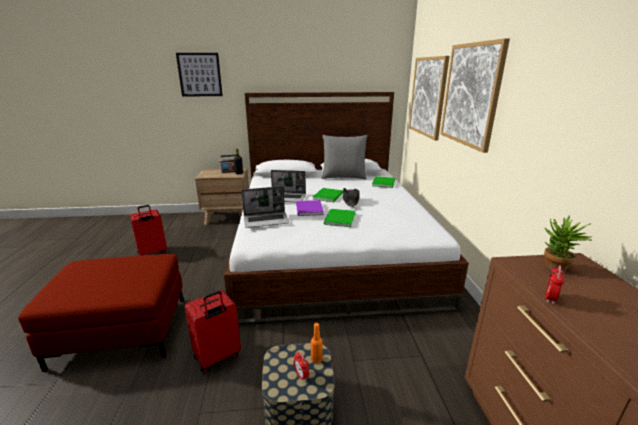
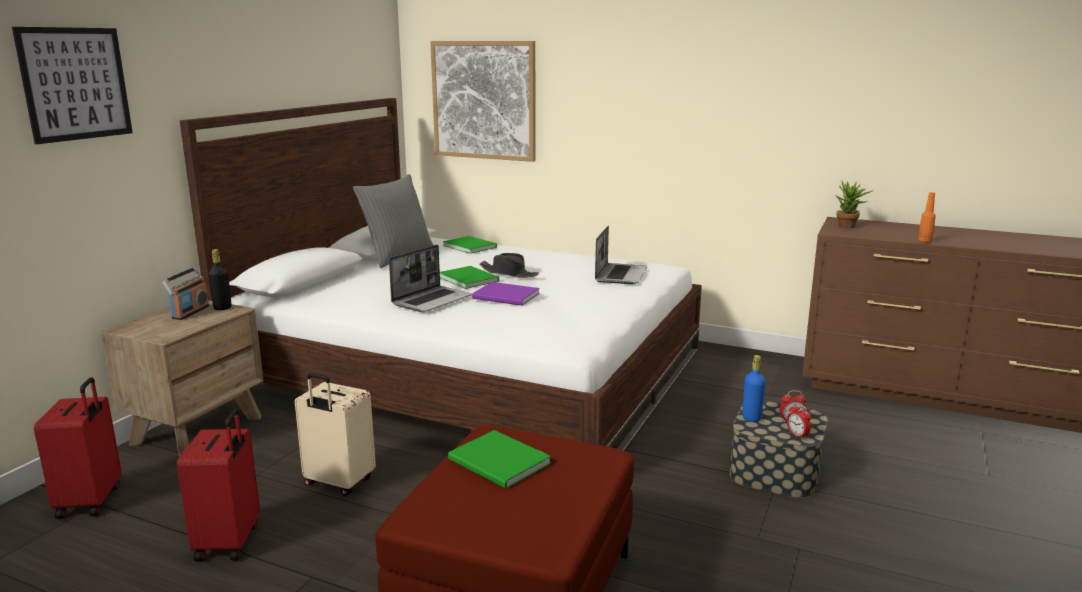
camera: 60 degrees left, 5 degrees down
(202, 256) = (338, 483): none -> beige suitcase
(217, 357) = (662, 510): red suitcase -> red suitcase (91, 501)
(266, 220) = (512, 323): laptop -> laptop (620, 275)
(292, 352) = (751, 418): none -> blue bottle
(316, 359) = (771, 409): orange bottle -> orange bottle (924, 241)
(339, 219) = (561, 291): green book -> green book (499, 463)
(471, 95) = (606, 91): picture -> none
(550, 298) = (888, 238): alarm clock -> alarm clock (797, 435)

